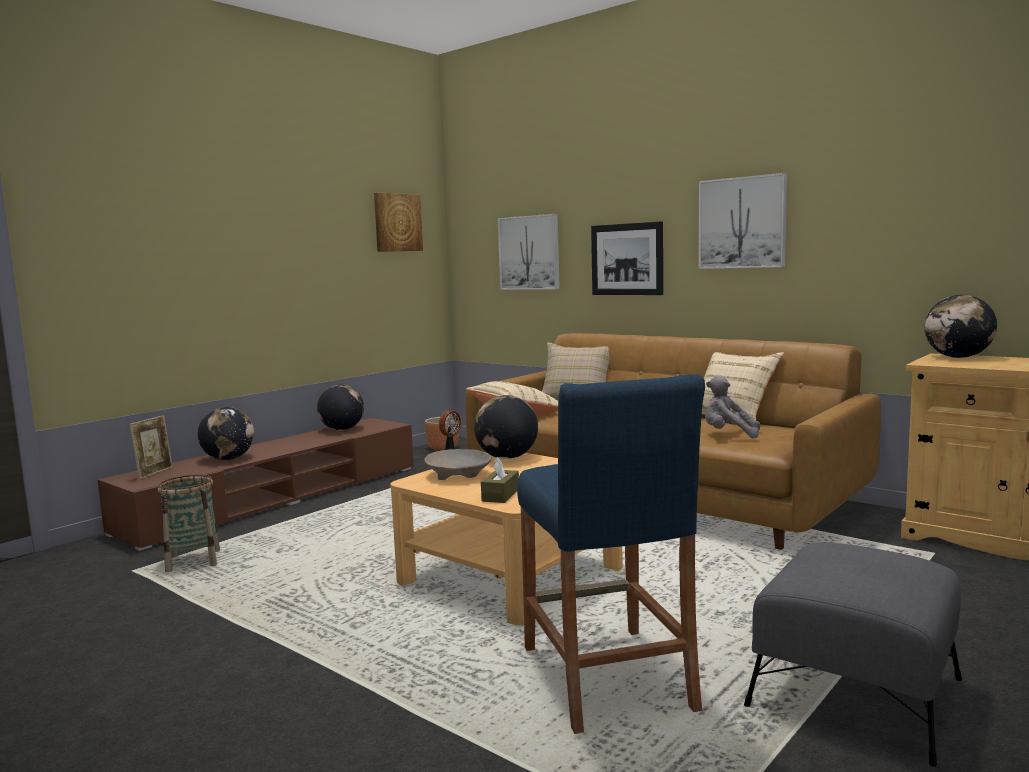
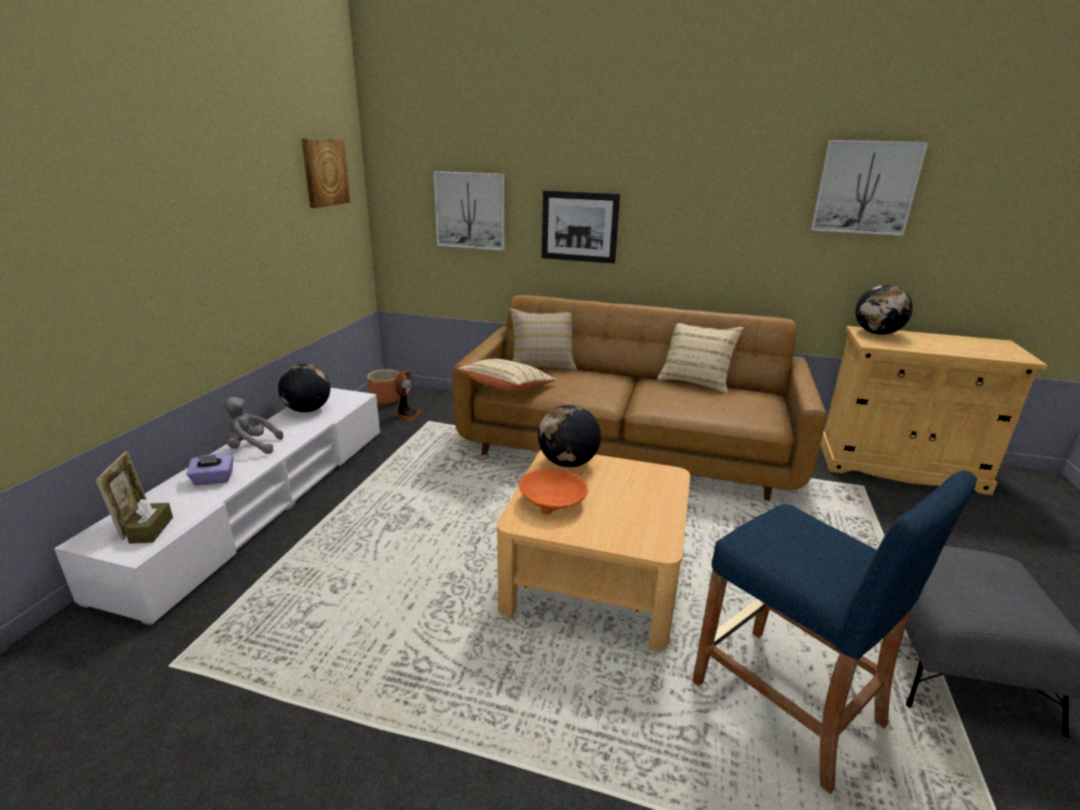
camera: 25 degrees left, 15 degrees up
(193, 561) = (239, 629): basket -> none
(228, 459) = (213, 480): globe -> purple tissue box
(278, 498) = (263, 500): brown tv stand -> white tv stand
(459, 474) = (552, 500): beige bowl -> orange bowl
(500, 495) = (629, 532): brown tissue box -> brown tissue box (151, 530)
(728, 435) = (721, 408): grey plush toy -> grey plush toy (251, 447)
(742, 223) = (699, 203): picture -> picture (865, 187)

